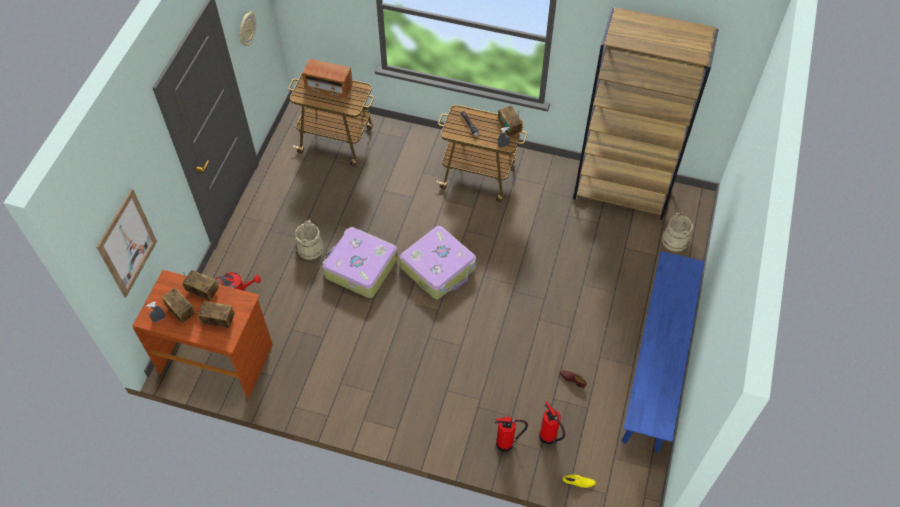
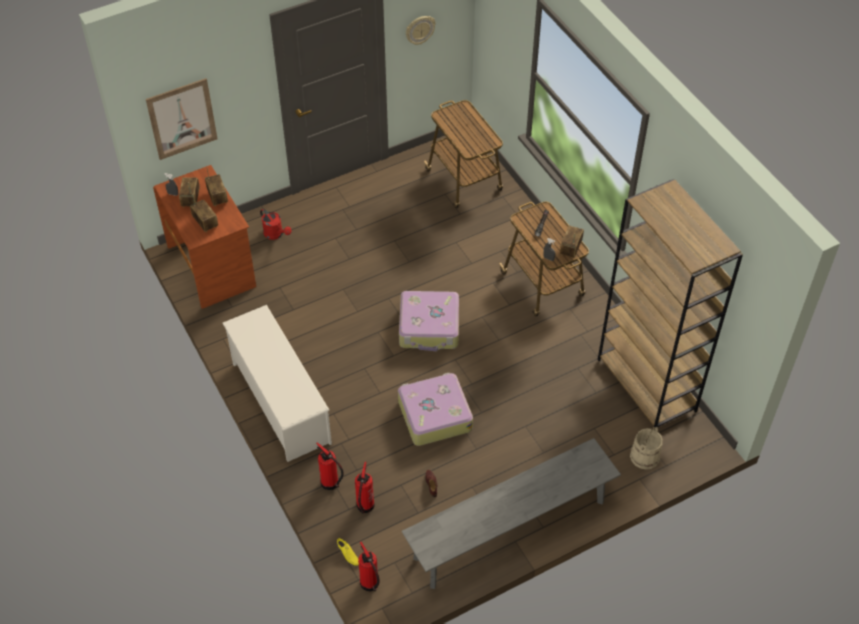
camera: 45 degrees right, 5 degrees down
(310, 248) = (355, 242): beige bucket -> none
(328, 87) = (470, 124): radio -> none
(360, 268) = (373, 283): suitcase -> suitcase (434, 415)
(398, 417) = (280, 402): none -> white shoe rack
(617, 489) = (370, 584): none -> fire extinguisher
(656, 364) = (510, 530): blue bench -> grey bench

